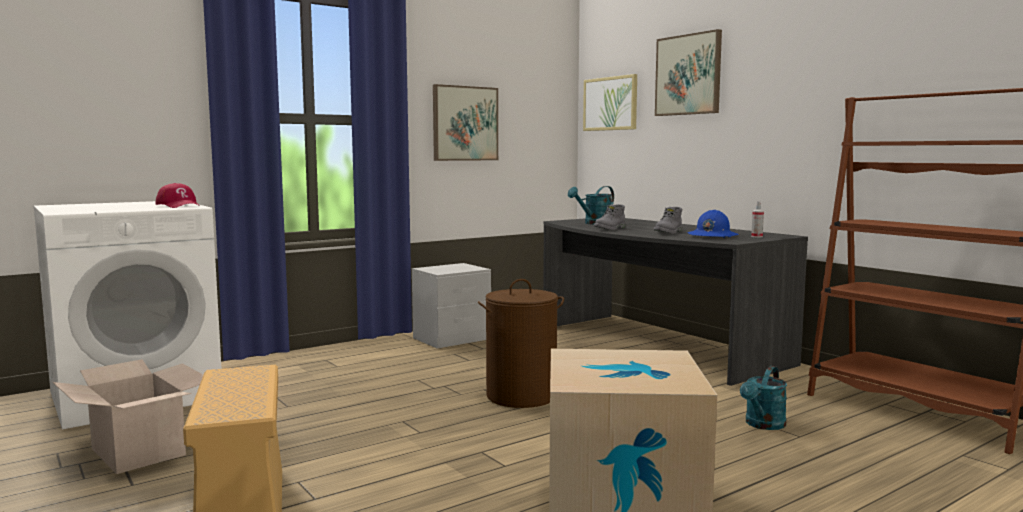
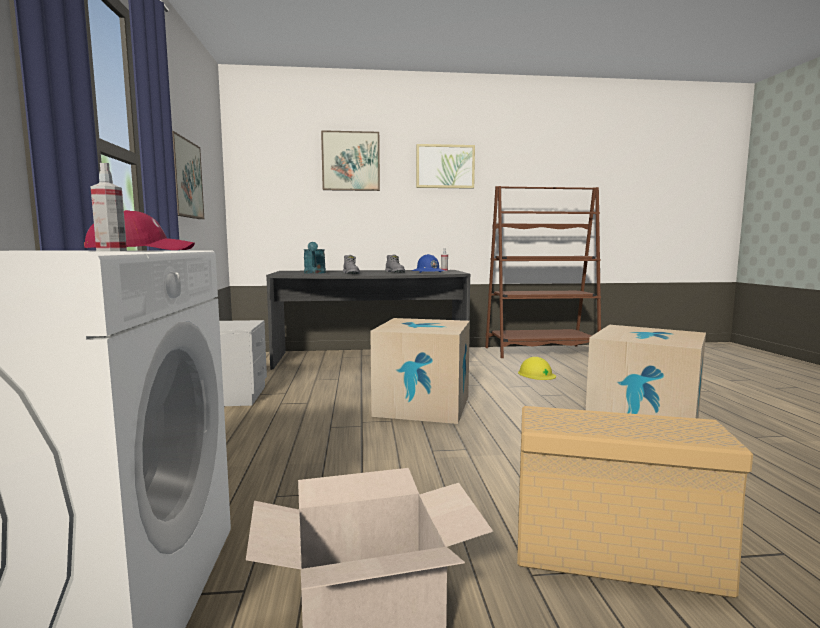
camera: 60 degrees left, 0 degrees up
(117, 209) = (111, 251): none -> spray bottle
(522, 396) = (422, 406): brown laundry basket -> cardboard box
(610, 103) = (268, 177): picture -> picture (445, 166)
(763, 425) = (536, 374): turquoise watering can -> yellow hard hat

